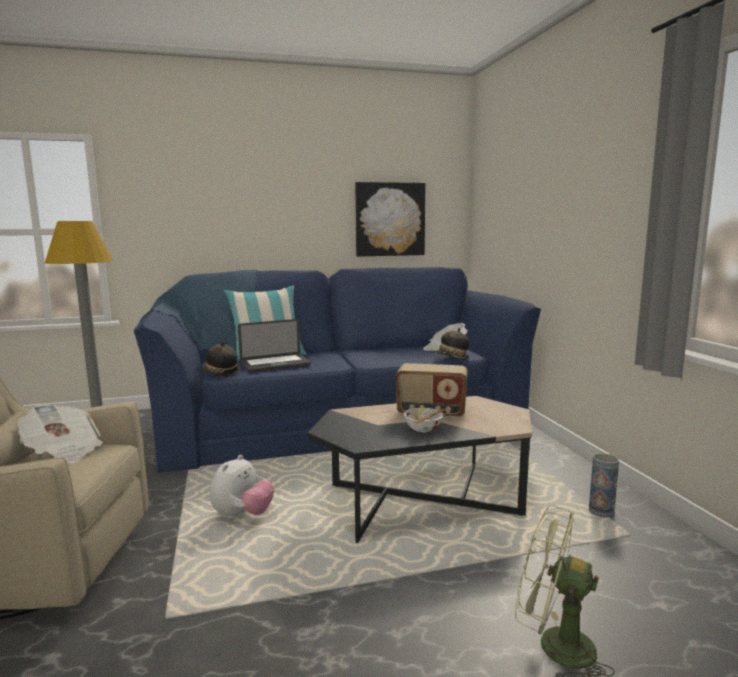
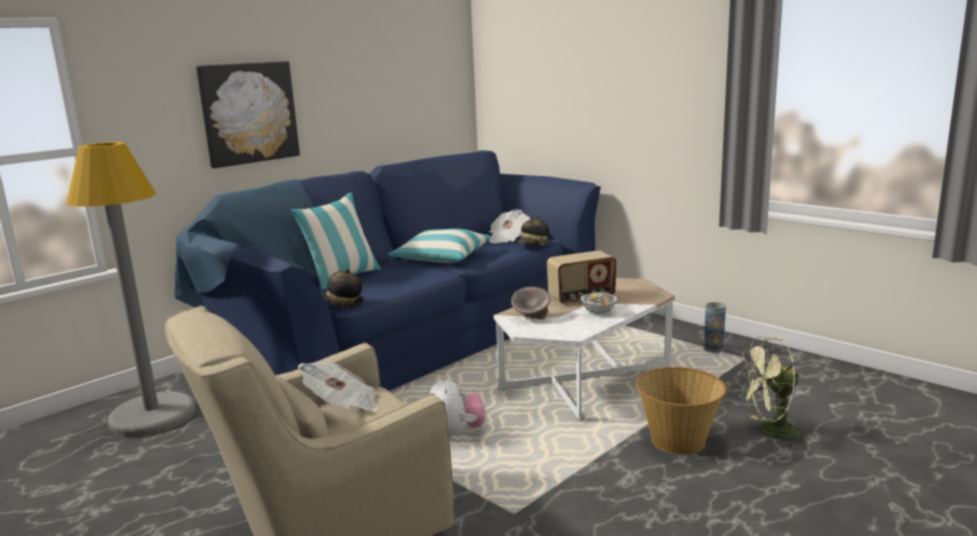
camera: 30 degrees left, 5 degrees up
(275, 364) = (379, 284): laptop -> none
(354, 419) = (531, 317): none -> grey bowl
(361, 354) = (441, 258): none -> pillow
(390, 219) = (405, 102): picture -> picture (249, 113)
(422, 500) = (585, 378): black coffee table -> white coffee table
(427, 607) = (678, 440): none -> basket

